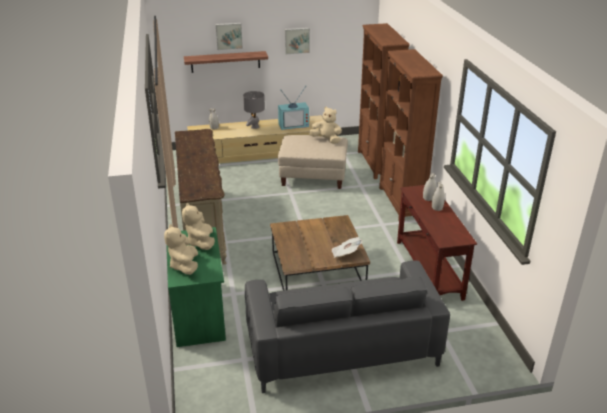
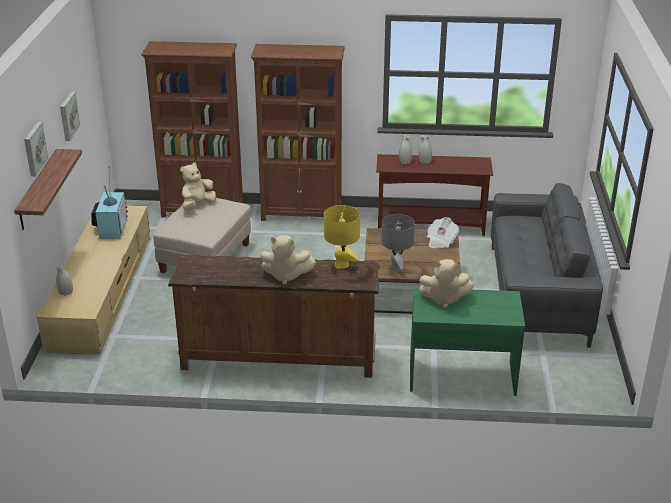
camera: 75 degrees left, 0 degrees up
(184, 266) = (488, 312): beige plush toy -> beige plush toy (286, 276)
(212, 182) = (341, 265): none -> yellow table lamp
(255, 127) = (92, 258): grey table lamp -> grey table lamp (396, 268)

